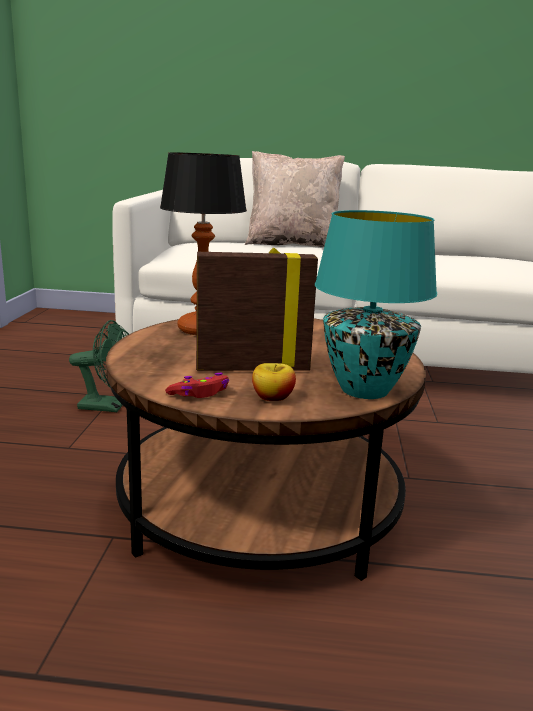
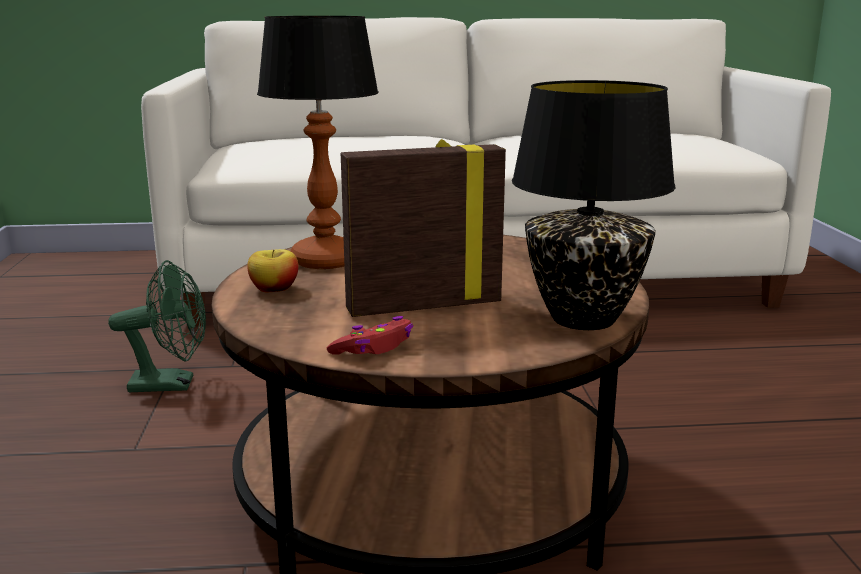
camera: 10 degrees left, 0 degrees up
(272, 398) = (473, 343): apple -> apple (274, 289)
(292, 244) = (389, 135): beige pillow -> none
(364, 390) = (583, 320): turquoise table lamp -> black table lamp

